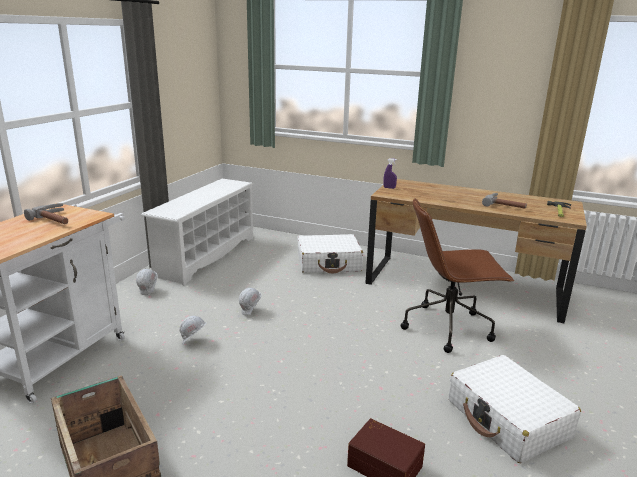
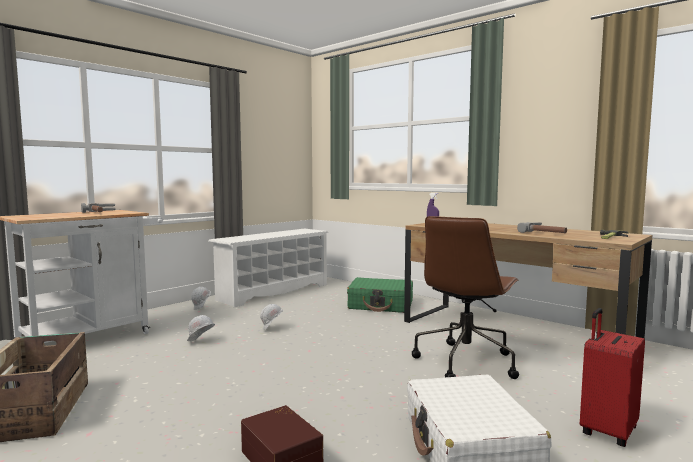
camera: 20 degrees right, 15 degrees down
(329, 263) = (381, 305): white suitcase -> green suitcase
(448, 327) = (466, 362): brown office chair -> brown office chair turned 75 degrees counterclockwise
(583, 382) = (607, 431): none -> red suitcase

